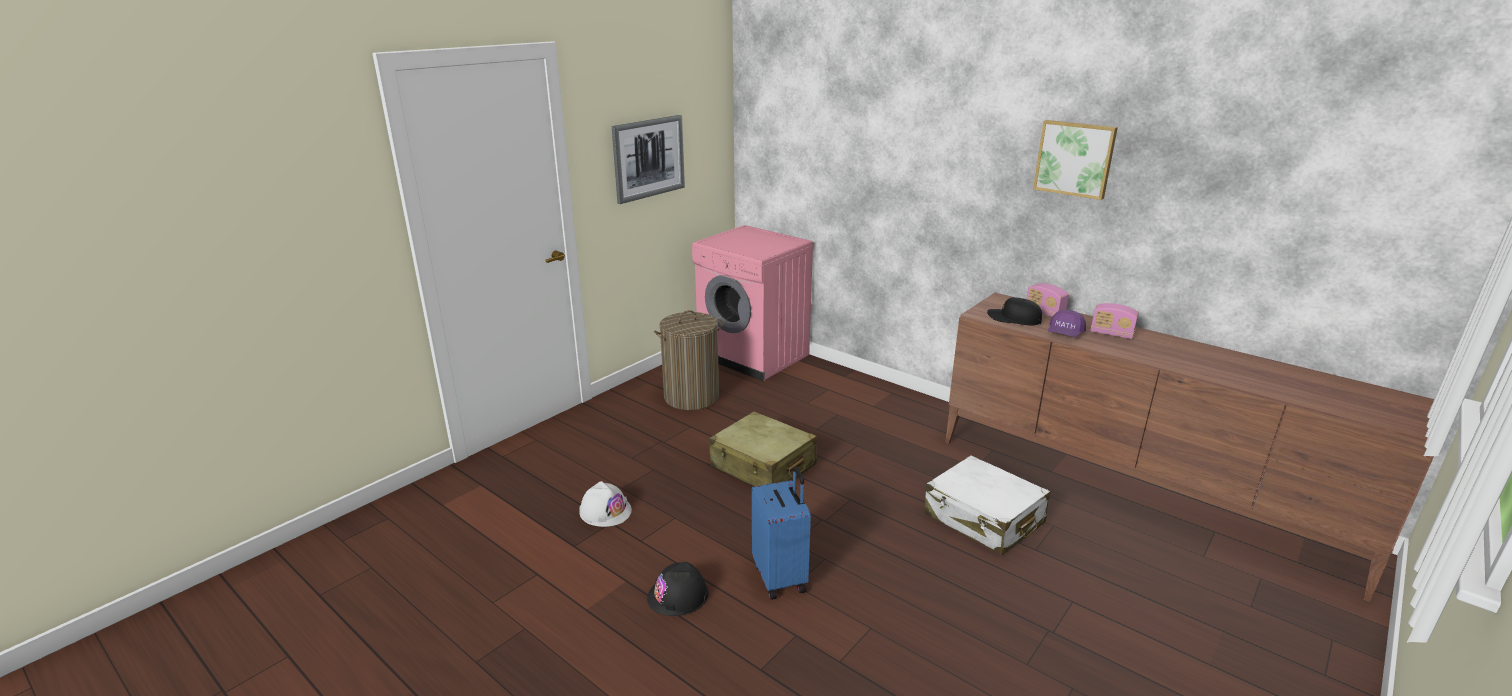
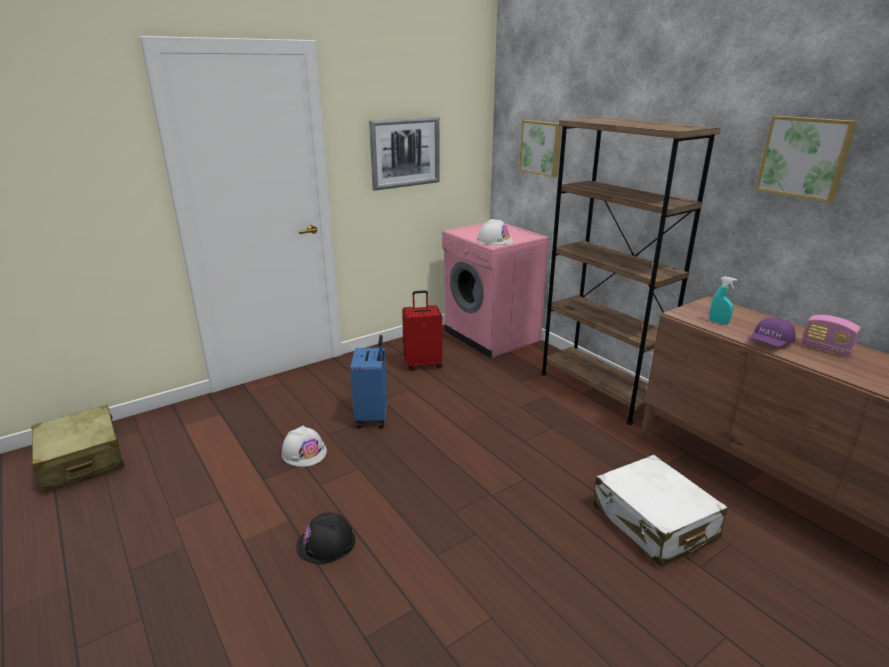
camera: 15 degrees right, 0 degrees up
(691, 397) = (423, 364): laundry basket -> red suitcase
(758, 249) = (495, 240): none -> white hard hat
(763, 466) = (457, 434): beige suitcase -> beige suitcase (82, 460)
(781, 577) = (427, 544): blue suitcase -> blue suitcase (373, 417)
(797, 144) = (541, 147): none -> picture
(889, 400) = (599, 389): none -> brown bookcase
(1014, 319) = (718, 322): black cap -> turquoise spray bottle
(1044, 312) = (755, 319): radio -> none

